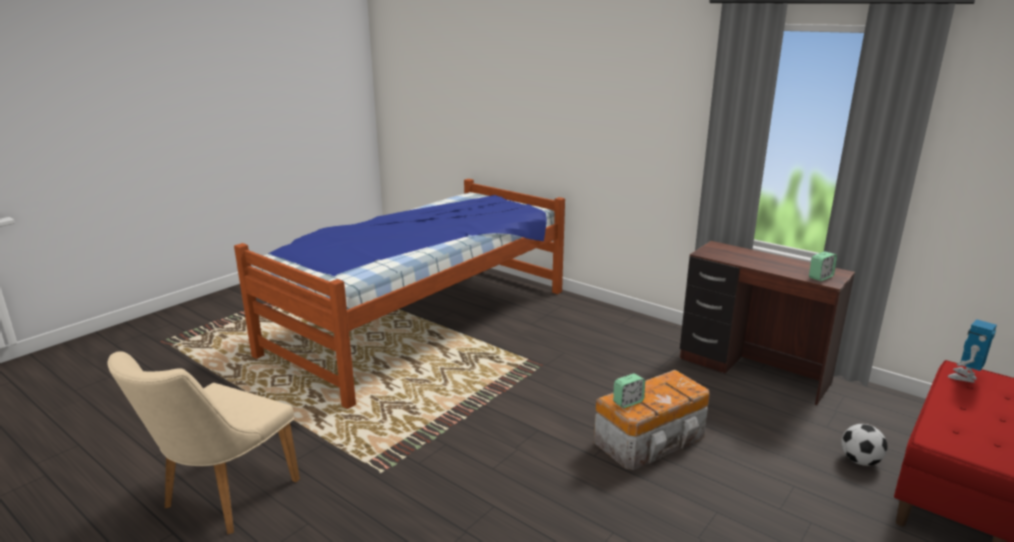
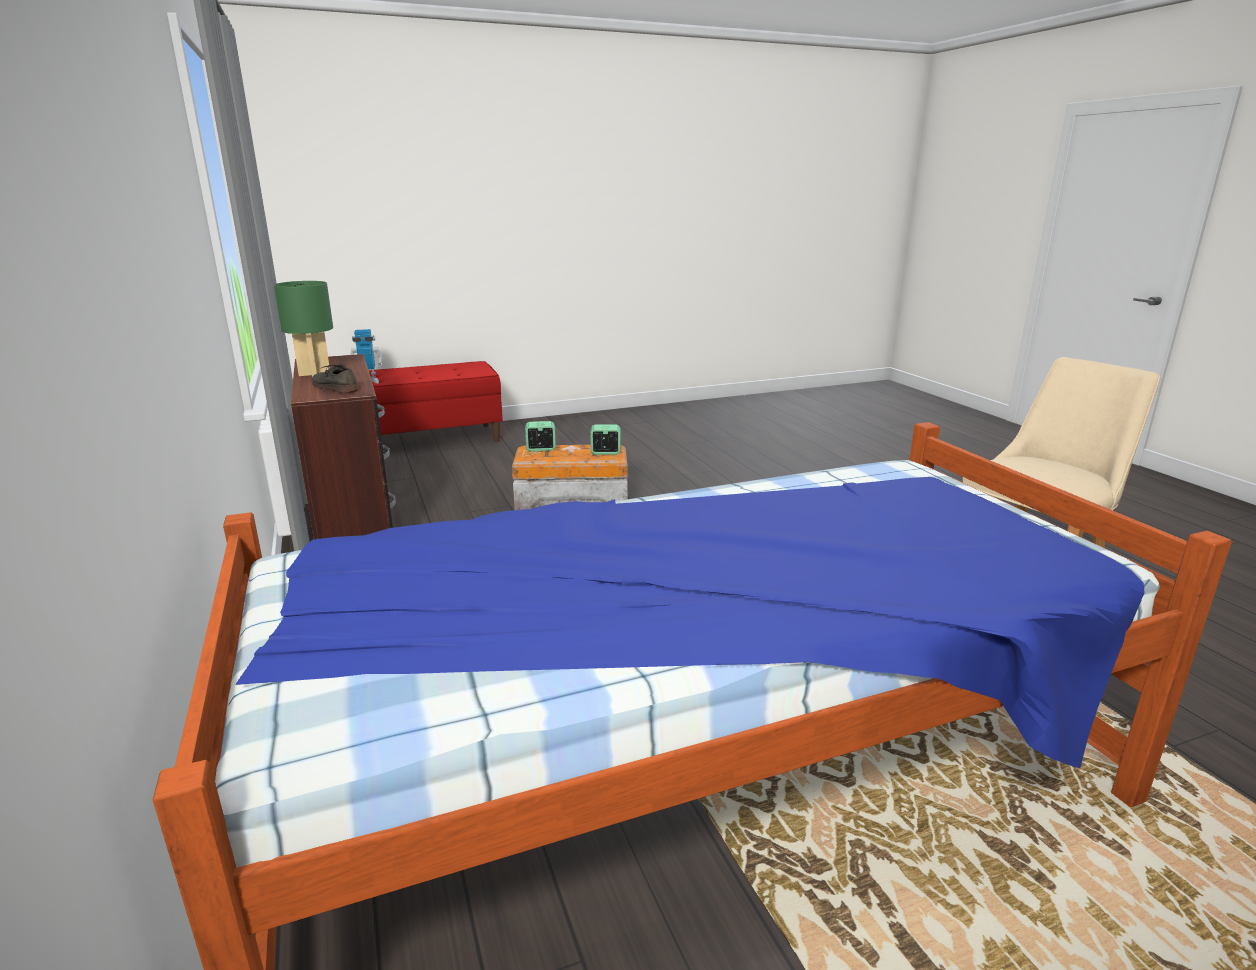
camera: 150 degrees left, 0 degrees up
(730, 253) = (333, 387): none -> grey shoe
(780, 260) = (314, 374): none -> green table lamp
(820, 277) = (342, 360): alarm clock -> alarm clock (541, 449)
(860, 461) = (445, 460): football -> none

